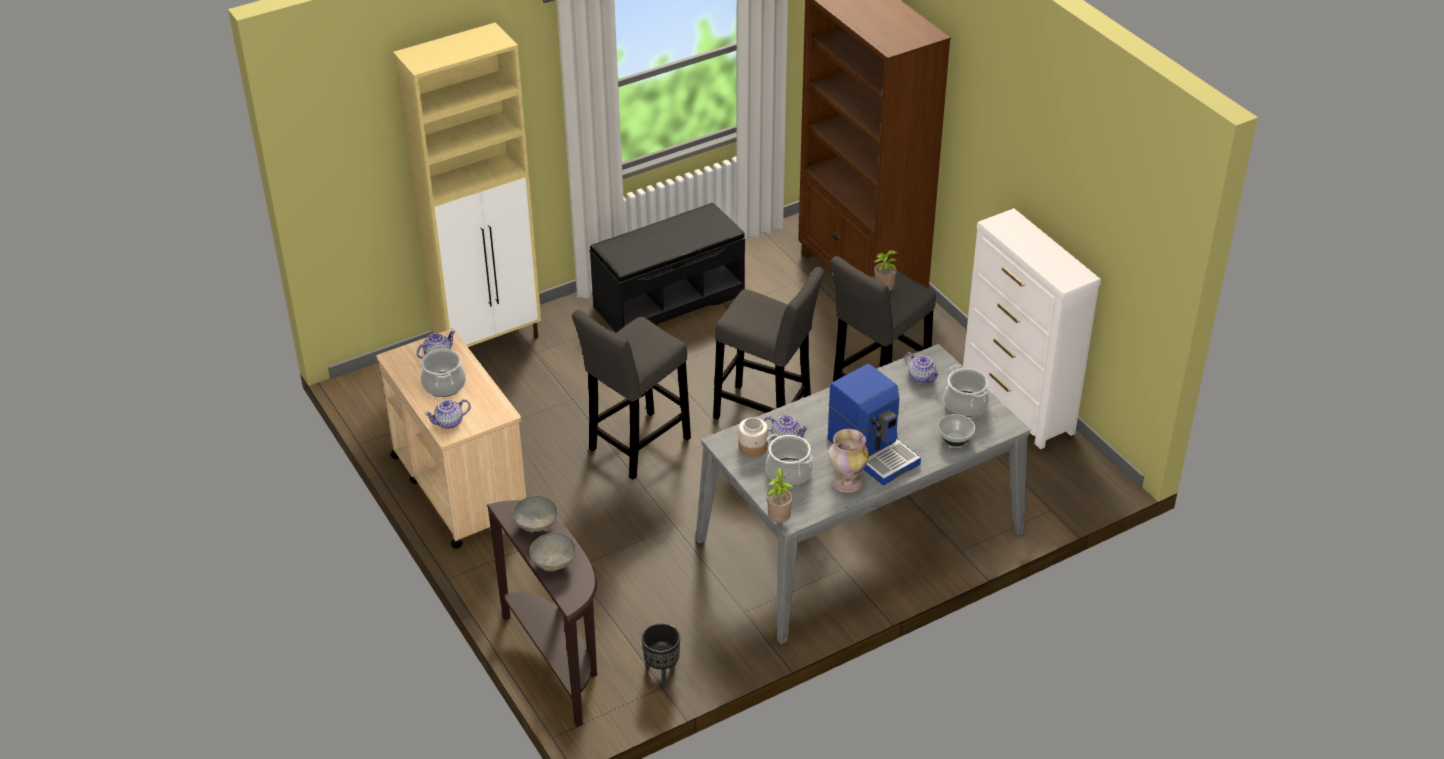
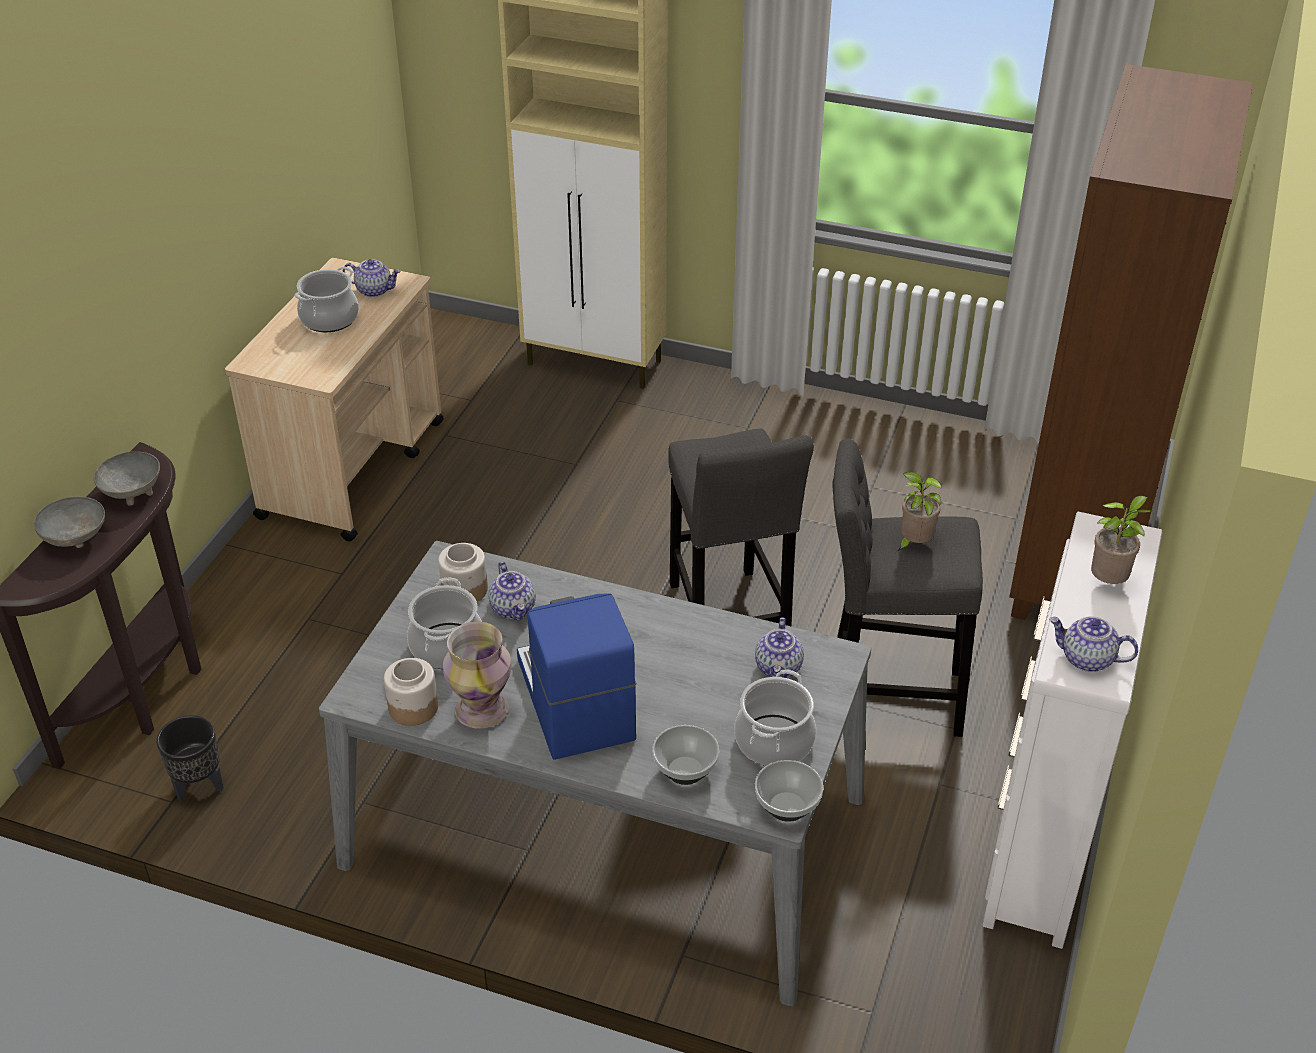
camera: 50 degrees right, 0 degrees up
(449, 423) = (269, 353): teapot -> teapot (1086, 659)
(636, 447) = (552, 553): grey stool -> none
(668, 300) = (822, 439): black bench -> none
(779, 520) = (343, 687): potted plant -> potted plant (1109, 582)
(820, 504) = (413, 707): none -> jar
(873, 450) = (573, 701): coffee machine -> coffee machine turned 150 degrees clockwise
(1007, 422) = (786, 806): none -> bowl

